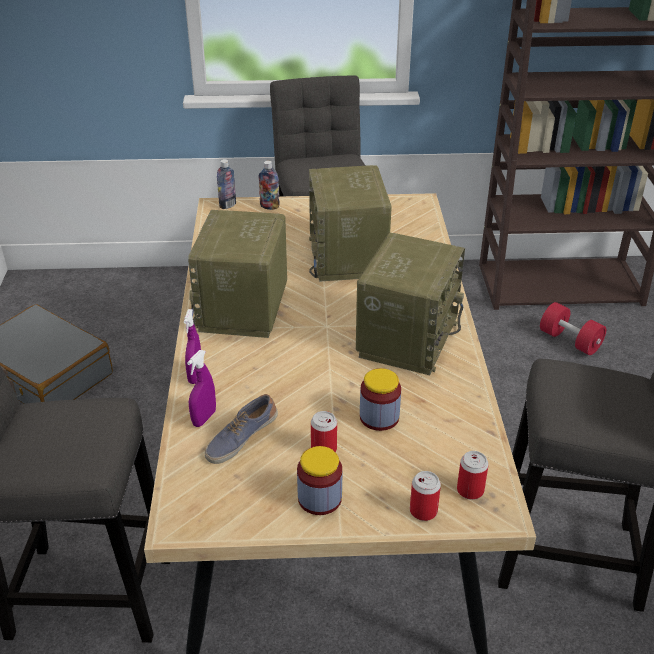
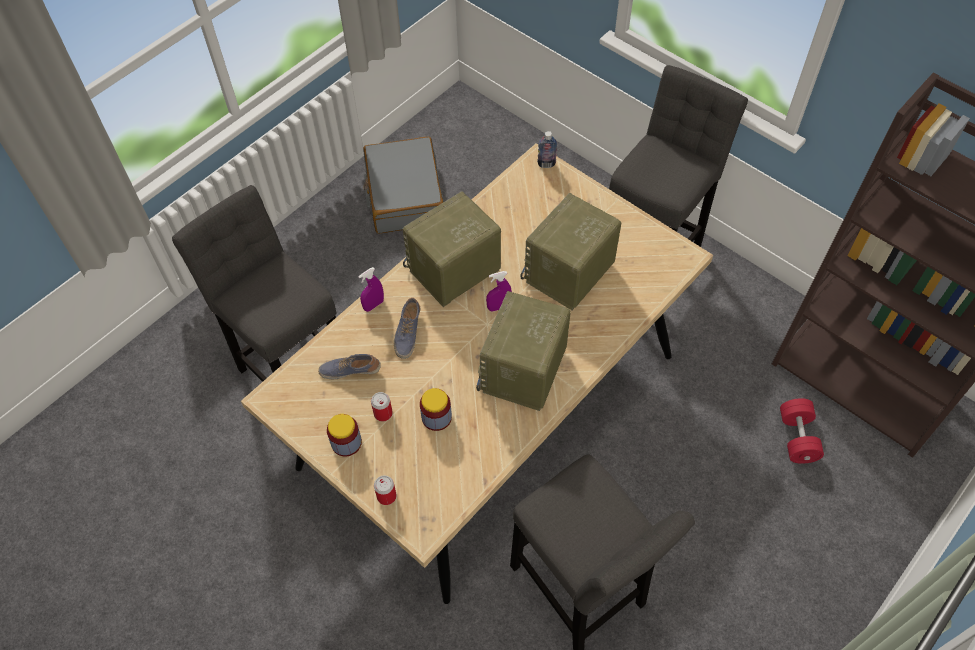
camera: 45 degrees right, 20 degrees up
(204, 418) = (347, 340): purple spray bottle -> purple spray bottle (499, 307)
(260, 375) = (407, 333): none -> shoe
(269, 206) = (573, 185): bottle -> none
(407, 337) = (524, 372): radio -> radio turned 135 degrees clockwise
(470, 490) = (425, 506): can -> none

